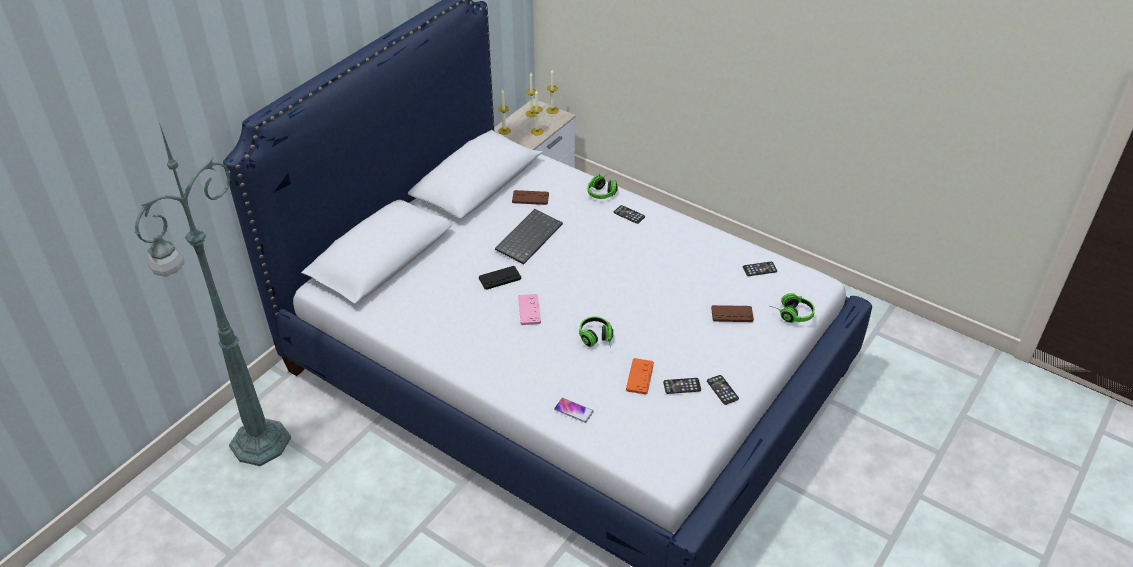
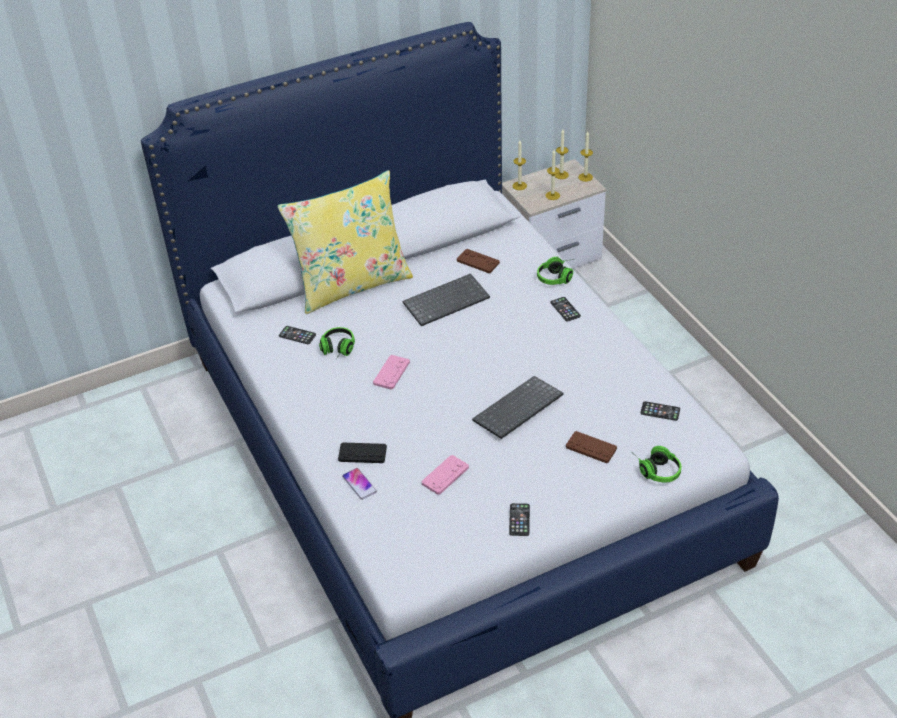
camera: 30 degrees right, 0 degrees up
(257, 444) = (135, 421): green floor lamp -> none
(437, 248) = (352, 284): none -> yellow pillow
(500, 278) = (388, 332): black game controller -> black game controller (362, 453)
(597, 340) = (433, 424): headphones -> headphones (337, 351)
(639, 377) = (445, 475): orange game controller -> pink game controller
(655, 305) = (518, 410): none -> keyboard
(682, 386) = (480, 500): phone -> phone (297, 335)

